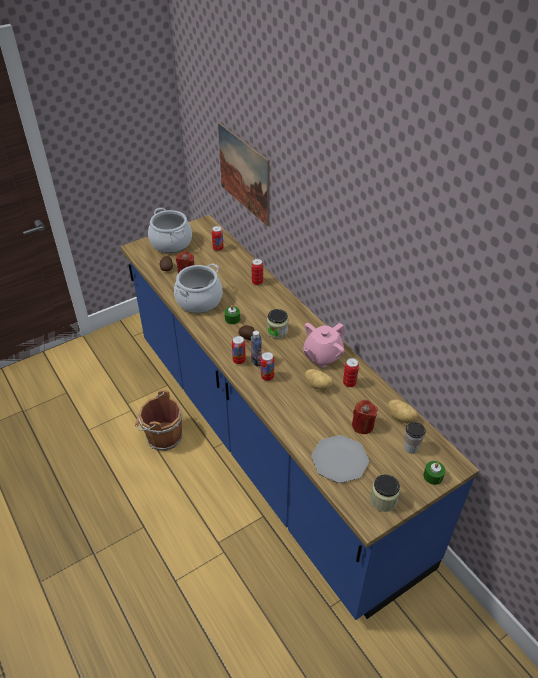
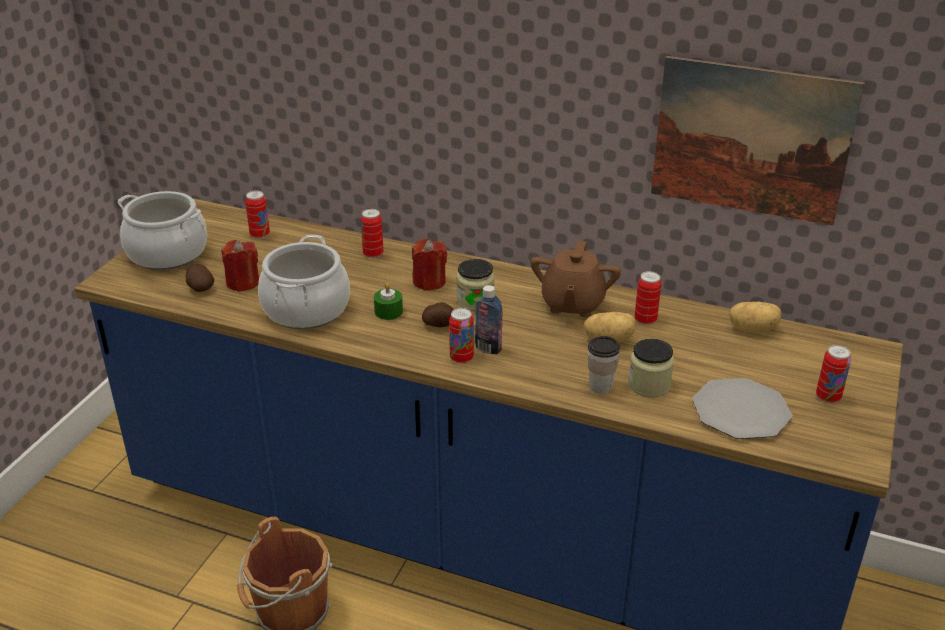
camera: 35 degrees left, 10 degrees down
(244, 173) = (284, 79): picture -> picture (751, 140)
(267, 377) = (527, 360): can -> can (828, 397)
(322, 356) = (572, 304): pink teapot -> brown teapot
(362, 425) = (720, 359): red candle -> red candle (429, 282)
(383, 500) = (846, 429): jar -> jar (649, 385)
(411, 448) = (805, 356): cup -> cup (600, 386)
(433, 476) = (866, 374): green candle -> none

